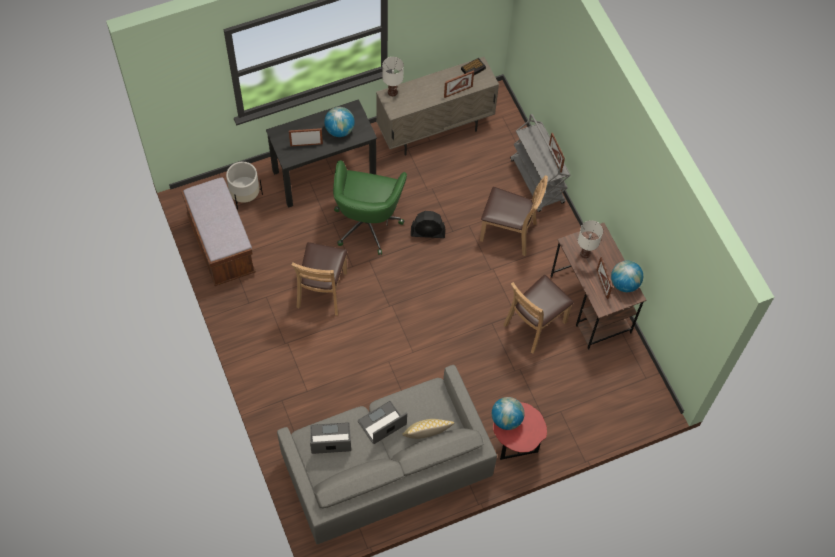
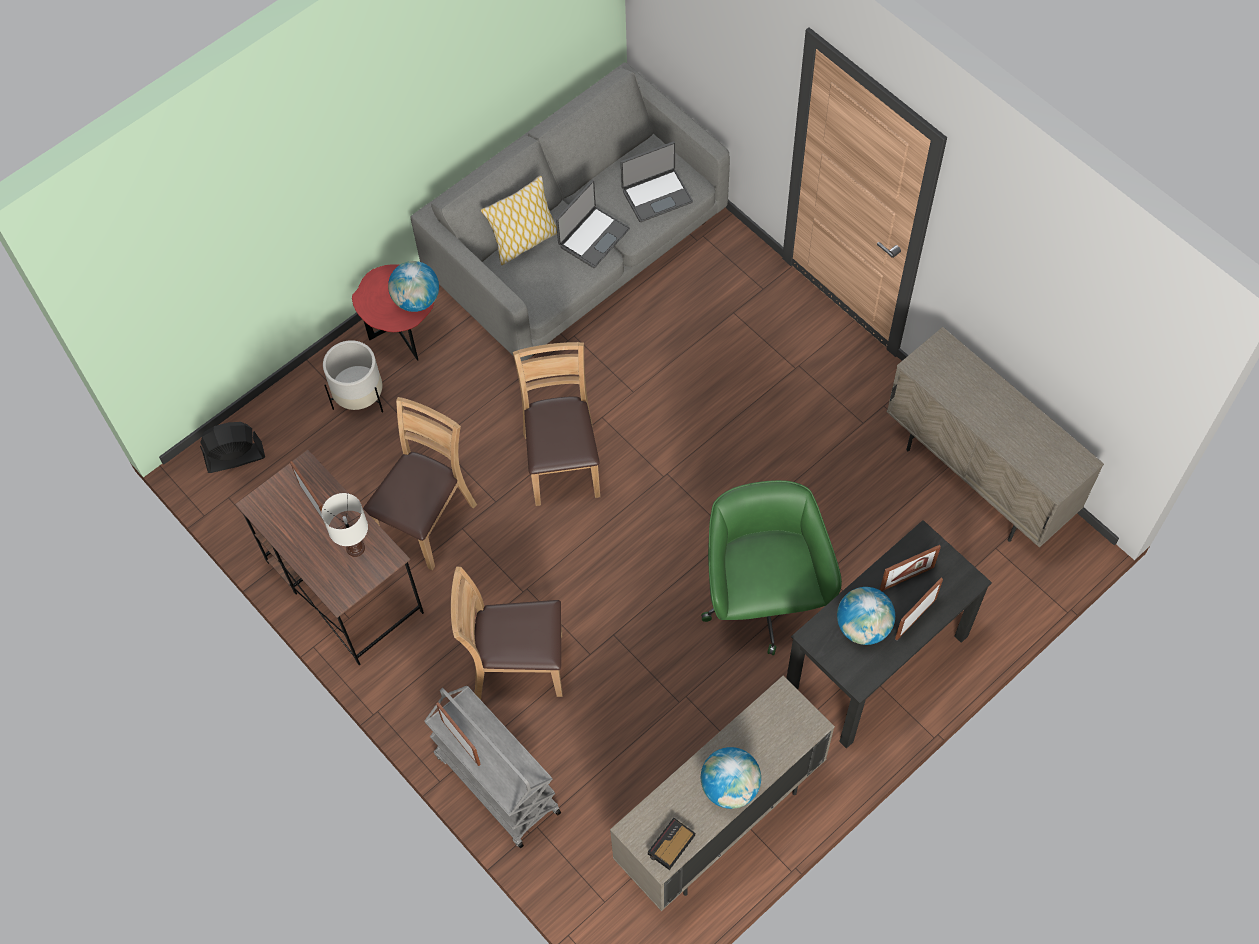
camera: 165 degrees right, 0 degrees up
(221, 245) = (977, 478): brown bench -> beige cabinet
(245, 196) = (987, 574): white planter -> white planter (360, 398)
(322, 291) = (781, 461): brown chair -> brown chair (562, 463)
(392, 92) = (804, 736): white table lamp -> none
(428, 232) = (654, 617): black fan -> black fan (234, 457)
(458, 91) = (681, 782): picture frame -> picture frame (915, 619)
(624, 283) = (277, 519): globe -> globe (730, 787)

